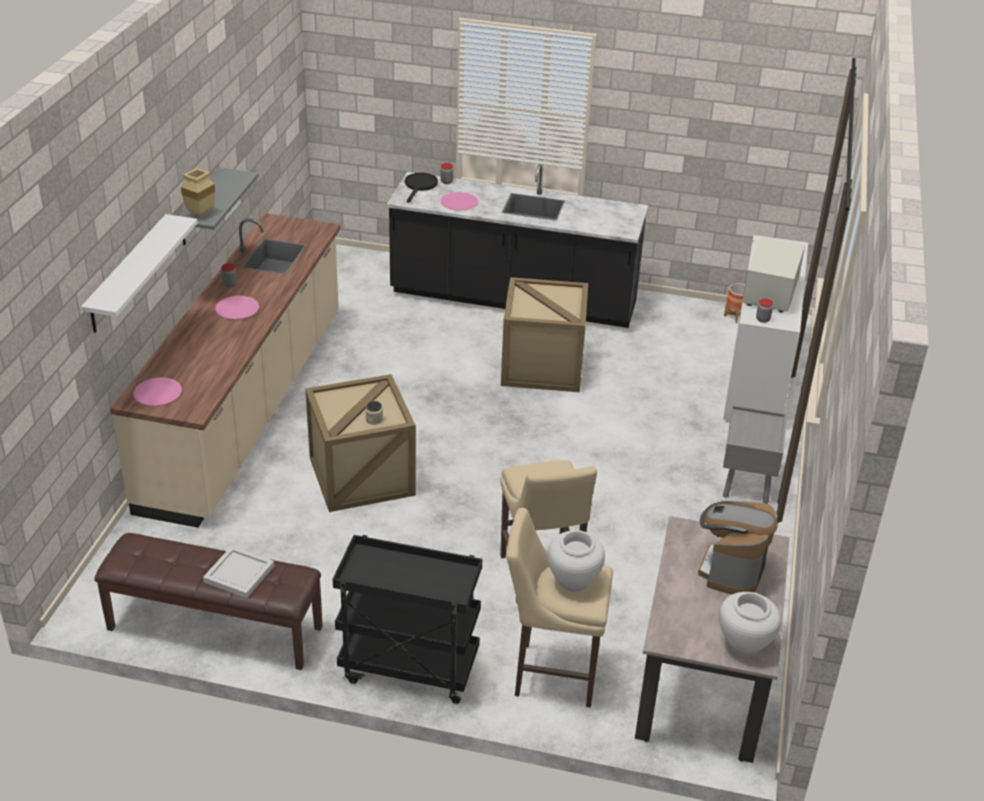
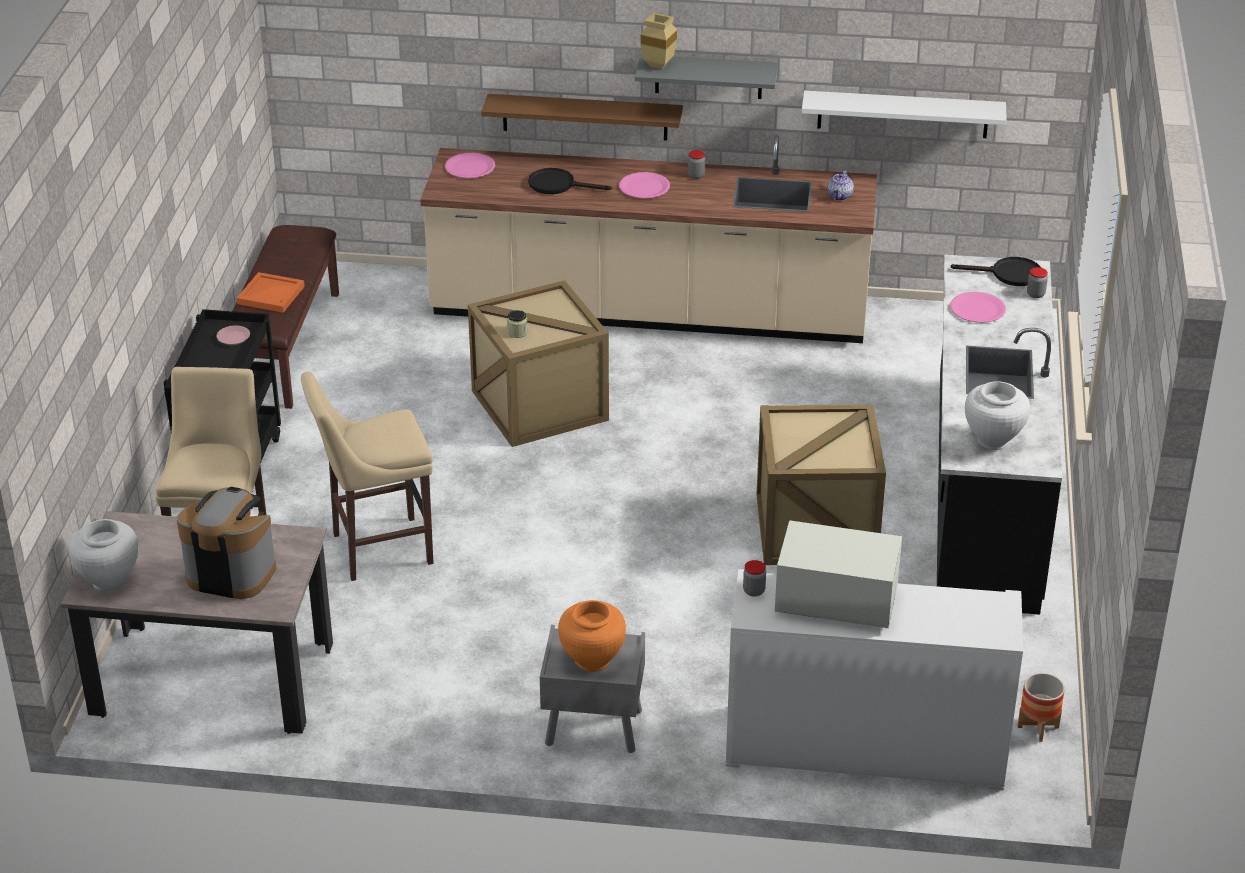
camera: 85 degrees right, 0 degrees up
(127, 274) = (523, 50): white shelf -> white shelf (903, 114)
(160, 301) = (585, 117): none -> brown shelf
(213, 349) = (558, 185): none -> black frying pan
(240, 574) = (271, 295): white tray -> orange tray
(290, 230) = (840, 196): none -> teapot
(376, 565) = (233, 338): none -> pink plate
(573, 581) = (211, 461): white vase -> white vase (993, 440)
(760, 431) = (592, 660): none -> orange vase

